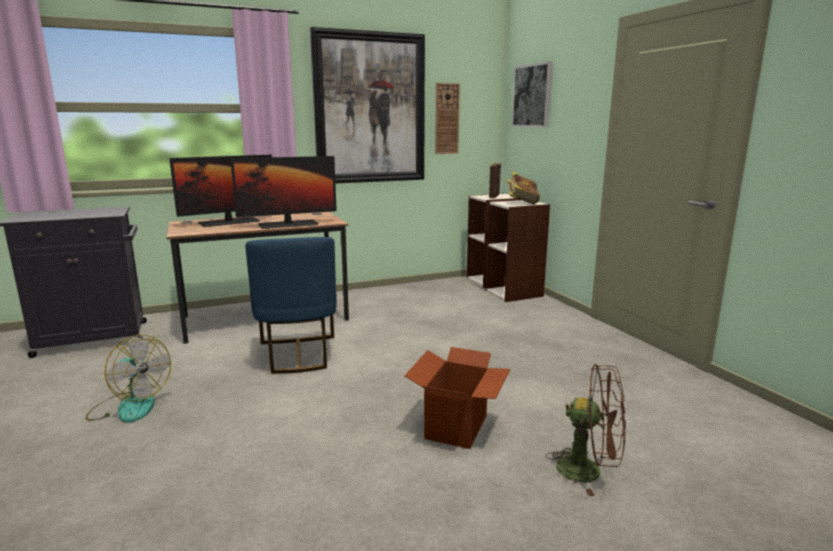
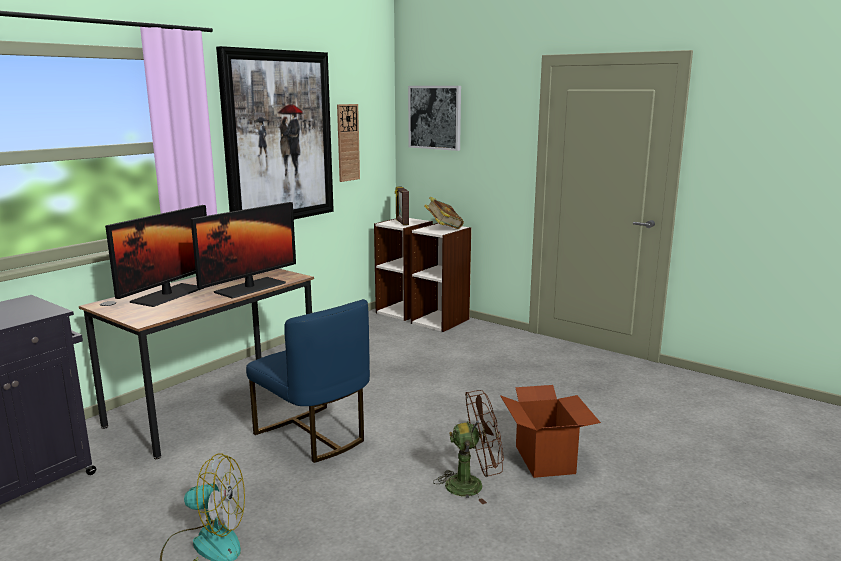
camera: 30 degrees left, 0 degrees up
(589, 471) = (669, 462): brown fan -> brown fan (472, 484)

